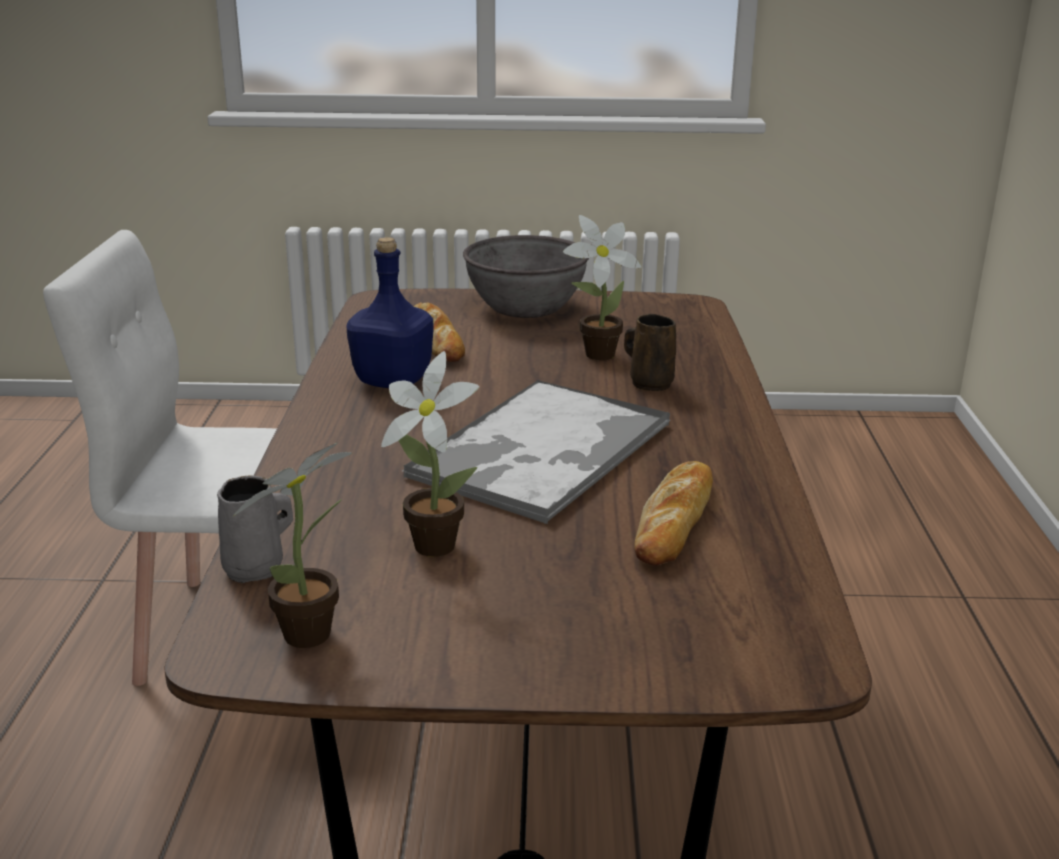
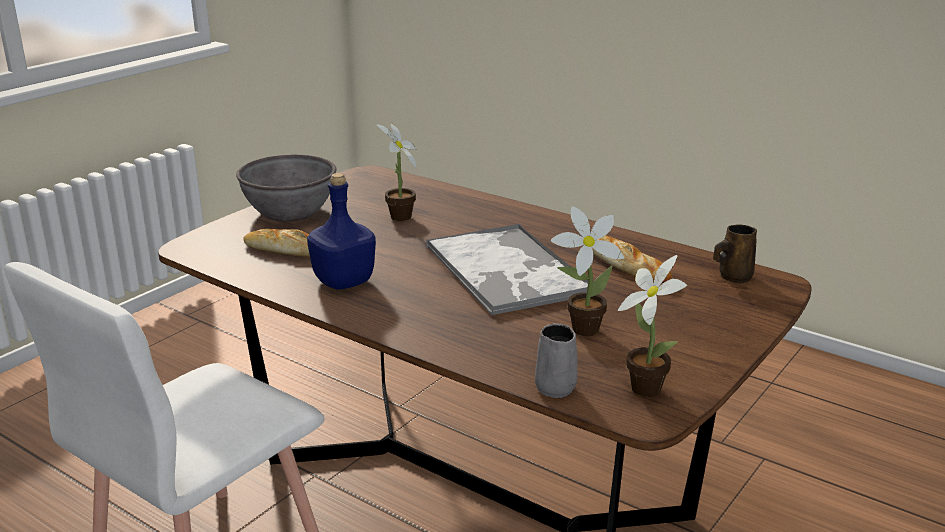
camera: 55 degrees left, 0 degrees up
(649, 383) = (460, 218): brown mug -> brown mug (733, 277)

